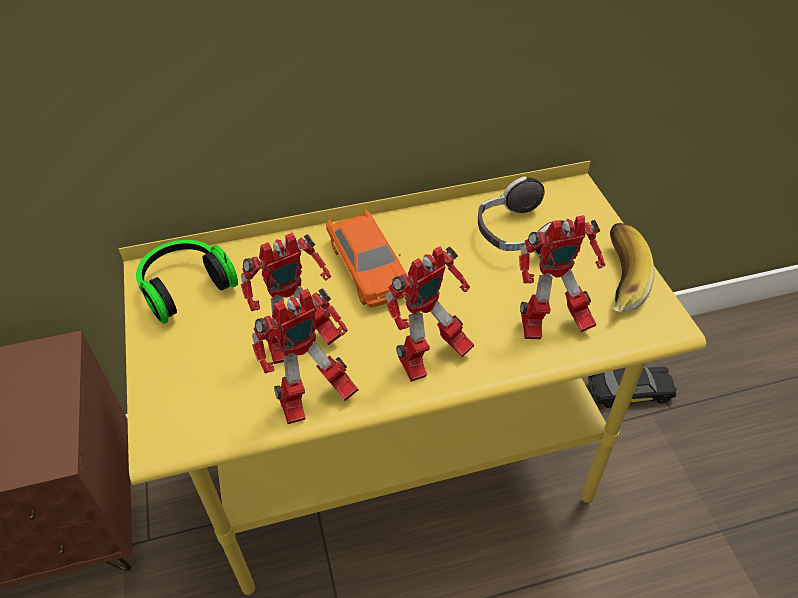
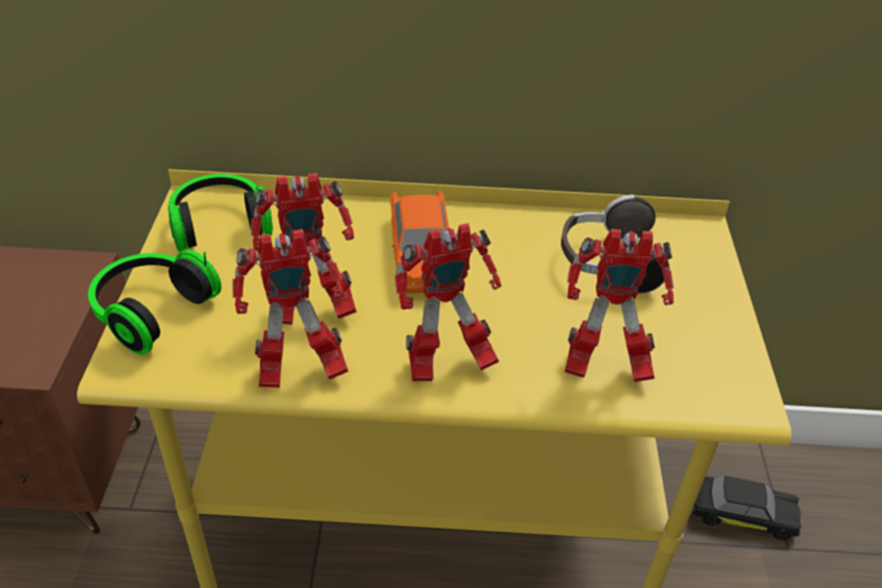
camera: 15 degrees right, 5 degrees down
(161, 384) = (150, 311): none -> headphones
(615, 280) = (705, 338): banana -> none

